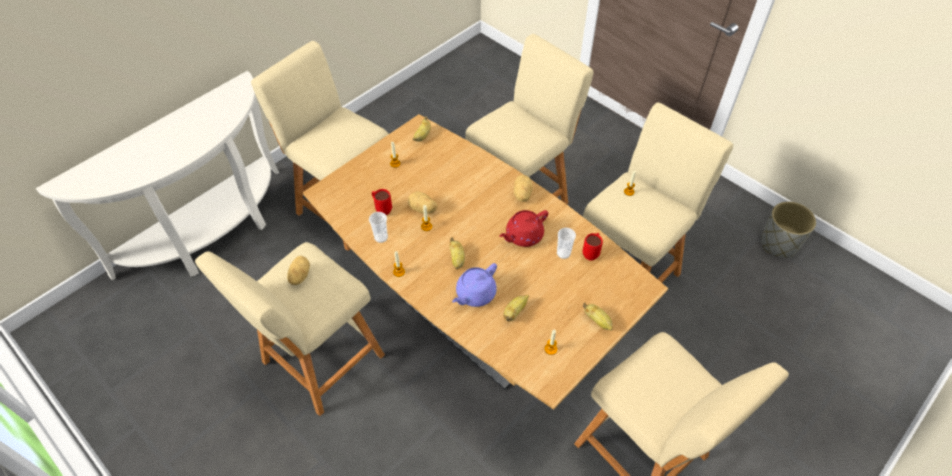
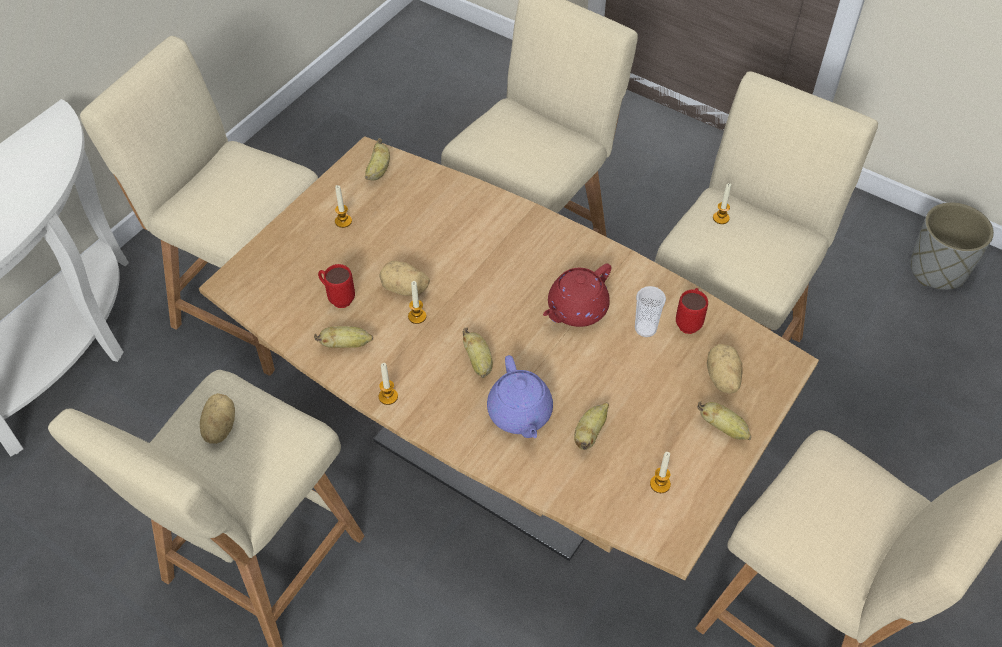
camera: 10 degrees left, 0 degrees up
(381, 237) = (346, 344): cup -> banana
(475, 294) = (520, 414): purple teapot -> purple teapot turned 45 degrees counterclockwise
(521, 194) = (558, 244): potato -> potato (721, 378)

